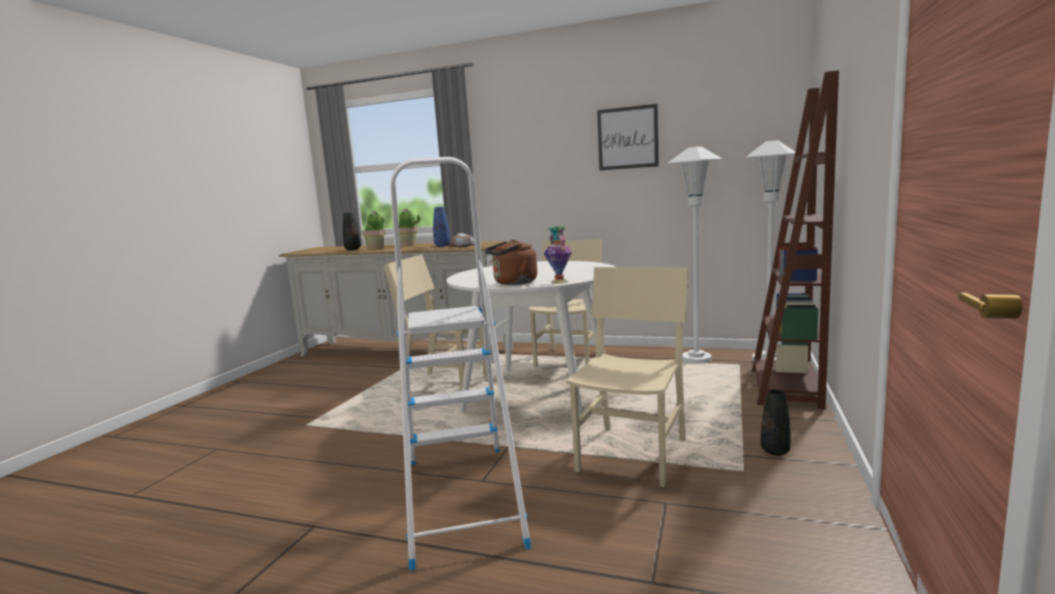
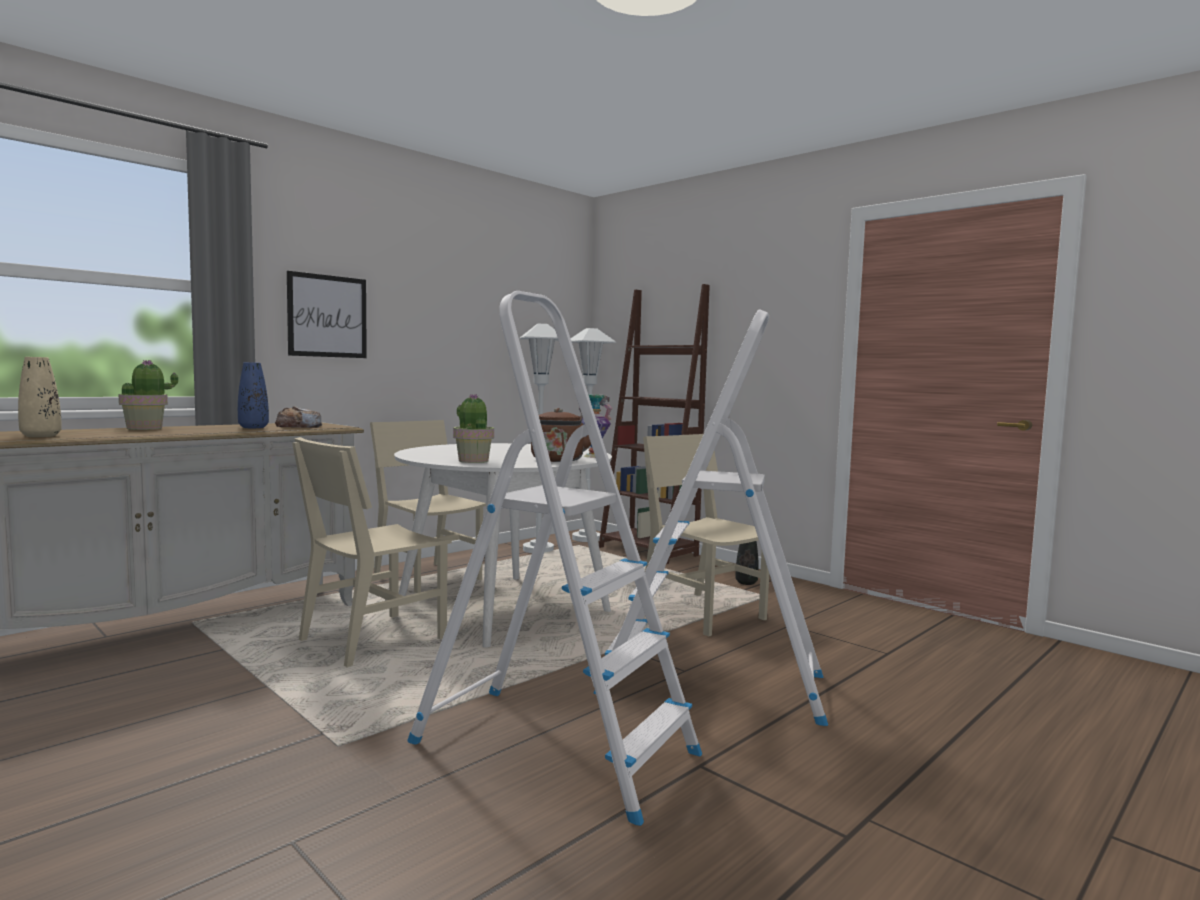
camera: 65 degrees left, 5 degrees down
(323, 473) = (555, 748): none -> white step ladder
(352, 249) = (41, 436): black vase -> beige vase
(376, 248) = (100, 433): potted plant -> potted plant (473, 461)
(627, 138) = (451, 300): picture -> picture (327, 316)

